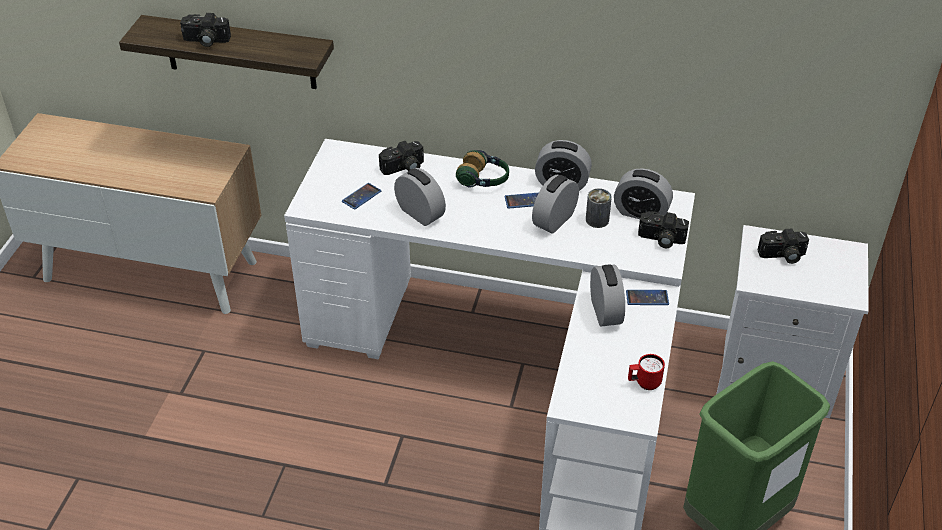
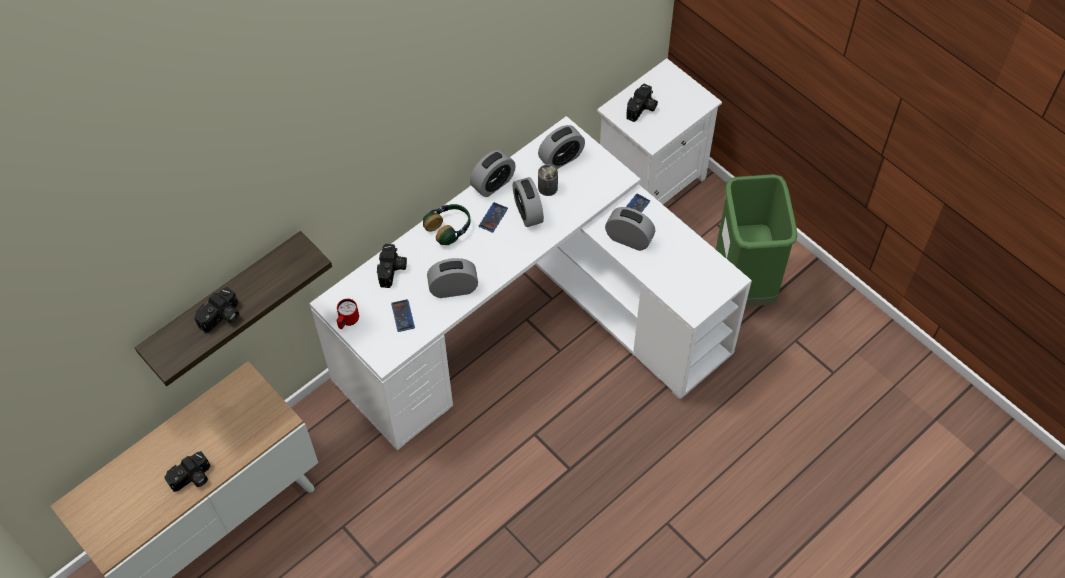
camera: 55 degrees left, 15 degrees up
(644, 383) = (705, 258): red mug -> red mug (347, 321)
(661, 239) = (596, 165): camera -> camera (192, 479)

